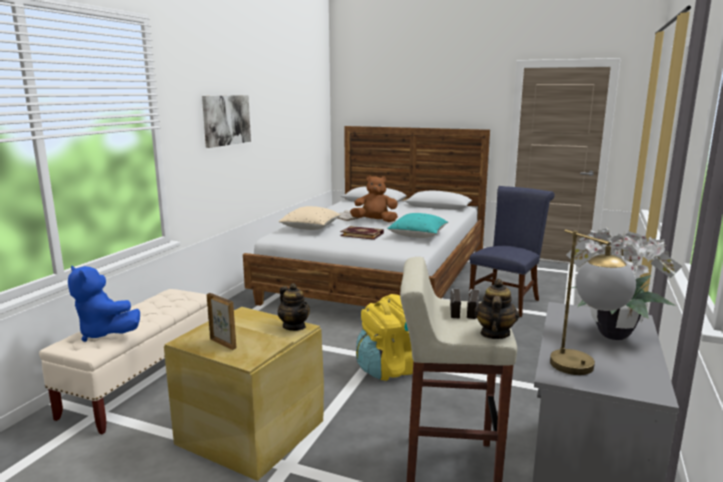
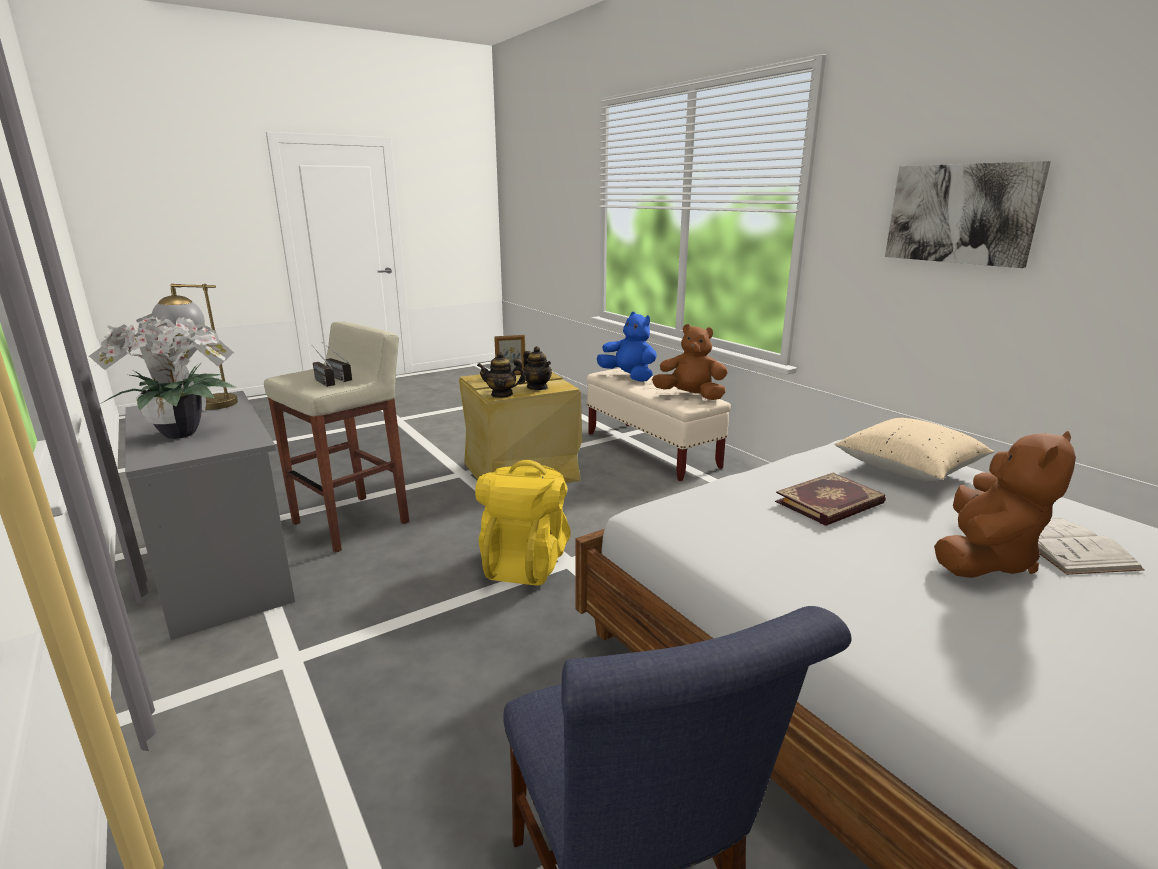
camera: 125 degrees right, 5 degrees up
(105, 333) = (629, 377): blue plush toy -> blue plush toy turned 60 degrees clockwise
(167, 298) = (690, 396): none -> brown plush toy
(418, 236) = (775, 559): turquoise pillow -> none
(494, 334) = (286, 376): teapot -> teapot (537, 387)

